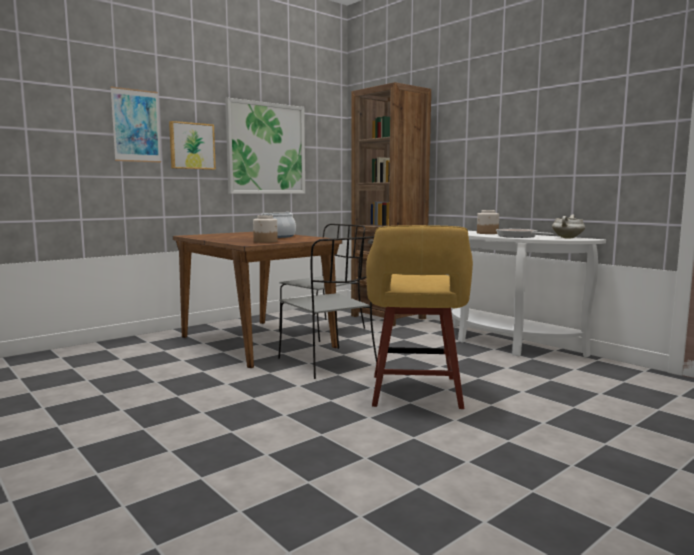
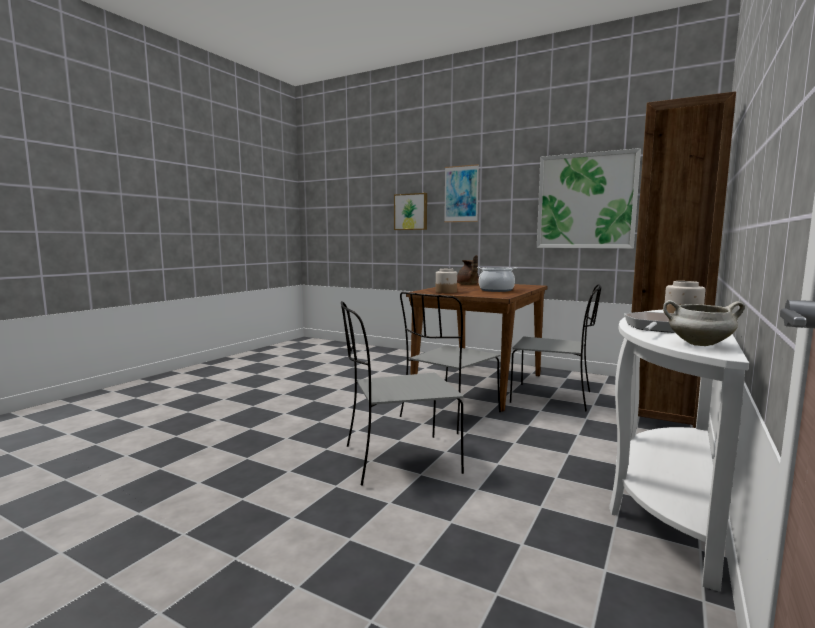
camera: 70 degrees right, 0 degrees up
(191, 146) = (505, 206): picture -> picture (411, 212)
(213, 236) = (468, 285): none -> brown teapot
(415, 393) = (398, 460): yellow stool -> grey chair

